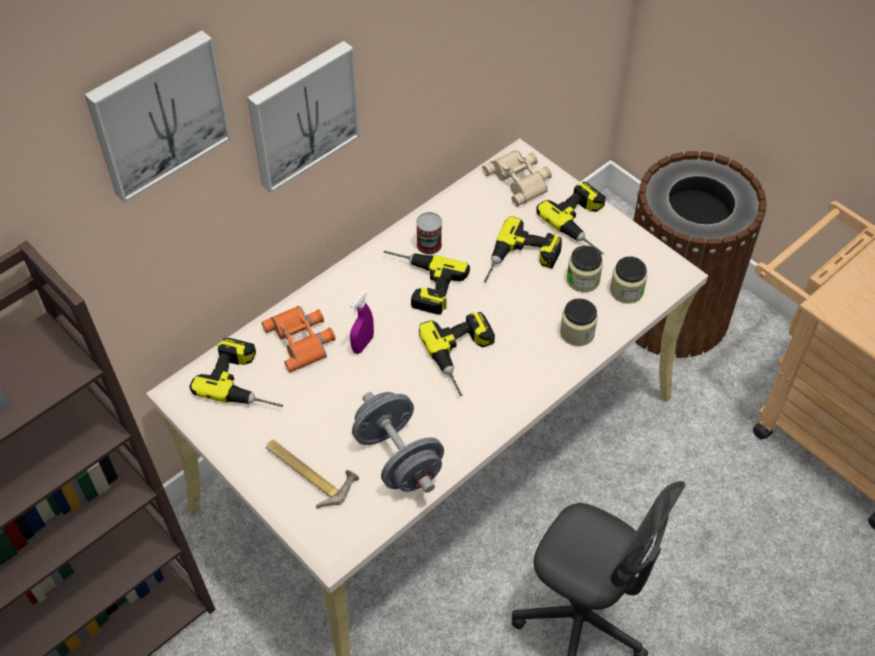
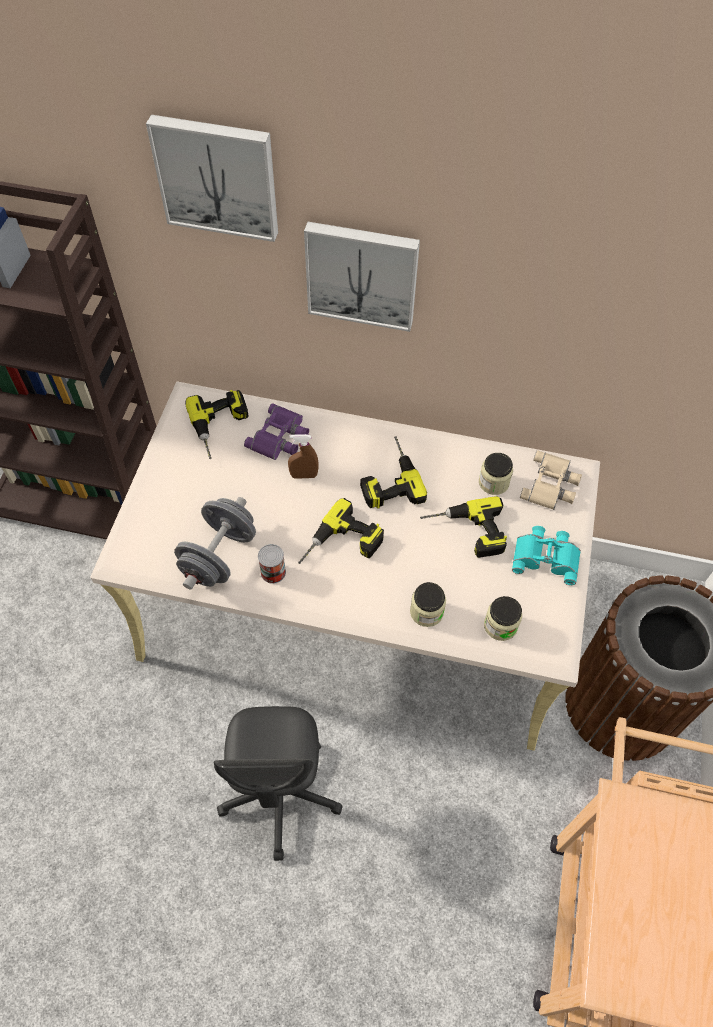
camera: 55 degrees right, 5 degrees up
(302, 340) = (280, 437): orange binoculars -> purple binoculars
(309, 472) = (171, 508): hammer -> none
(363, 344) = (304, 475): purple spray bottle -> brown spray bottle
(429, 245) = (430, 462): can -> can (273, 572)
(583, 280) = (485, 587): jar -> jar (493, 482)
(585, 224) = (546, 556): power drill -> turquoise binoculars

